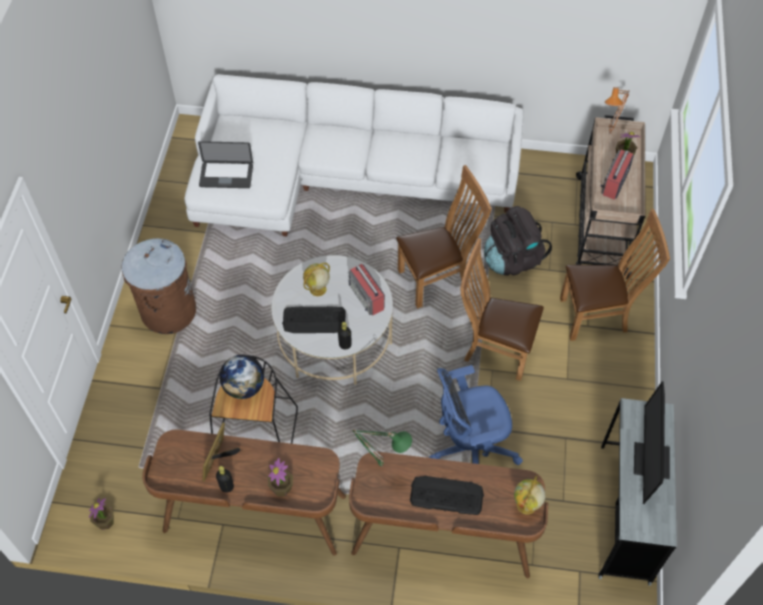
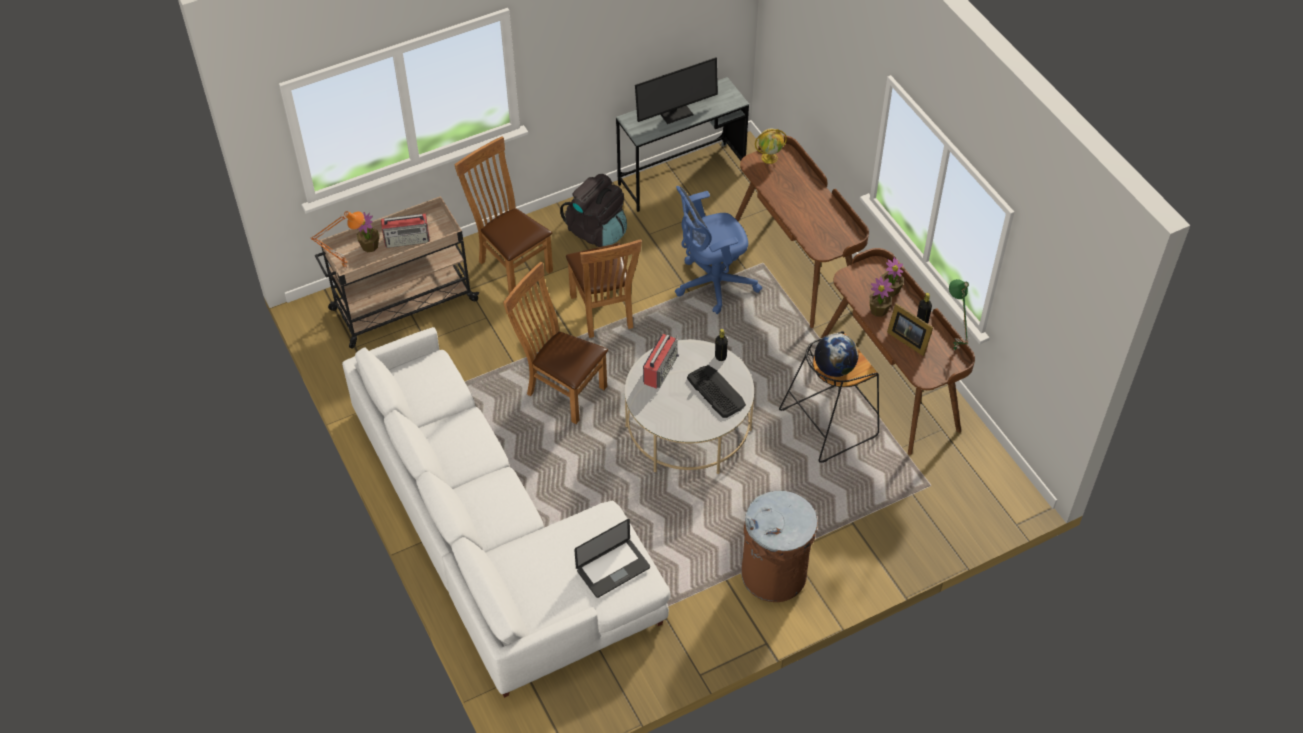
camera: 125 degrees left, 5 degrees down
(105, 522) = (992, 474): potted plant -> potted plant (878, 310)
(219, 460) = (907, 339): picture frame -> picture frame turned 60 degrees clockwise
(226, 176) = (613, 569): laptop -> laptop turned 90 degrees clockwise
(317, 289) = (683, 408): globe -> none
(381, 464) = (816, 246): green table lamp -> green table lamp (952, 350)
(446, 495) = (804, 200): keyboard -> none
(469, 449) = (712, 284): blue office chair -> blue office chair turned 120 degrees clockwise
(512, 259) = (494, 348): black backpack -> black backpack (597, 231)

